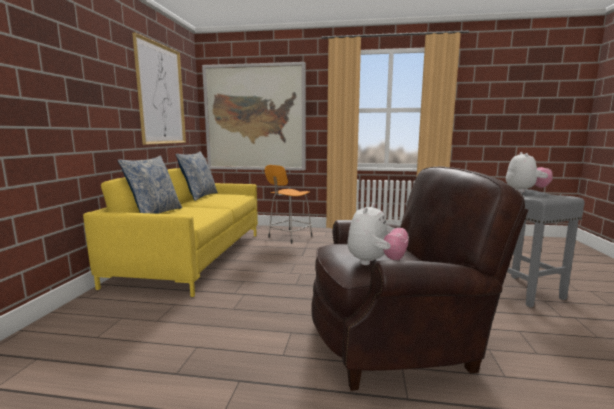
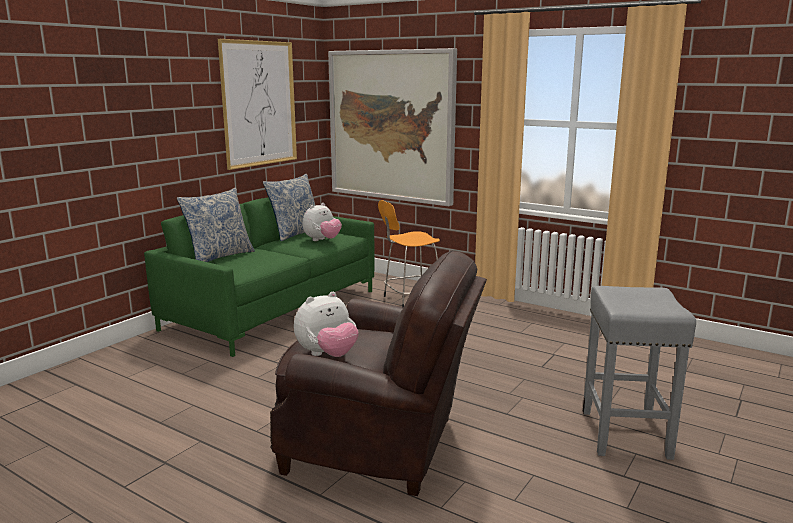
camera: 25 degrees right, 5 degrees up
(193, 257) = (273, 309): yellow sofa -> green sofa
(525, 191) = (645, 292): plush toy -> plush toy (322, 240)

